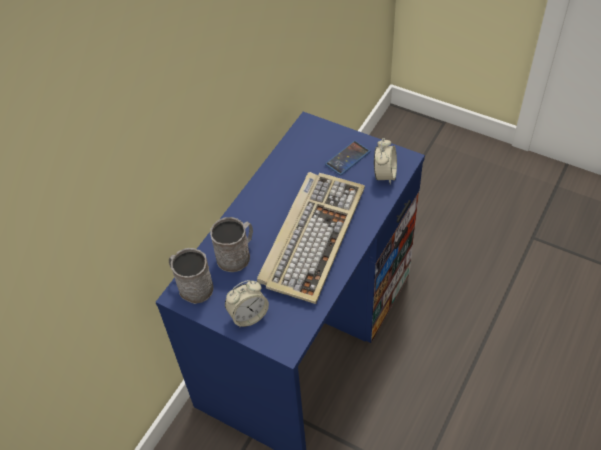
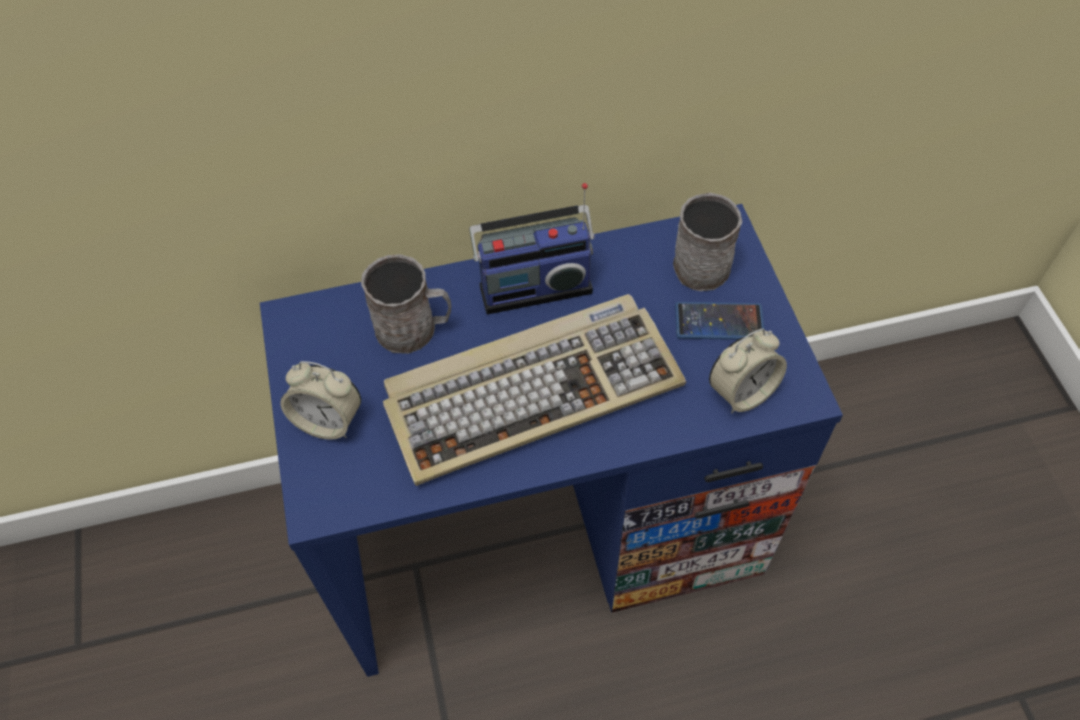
camera: 45 degrees right, 5 degrees up
(192, 286) = (317, 321): grey mug -> grey mug (699, 260)
(263, 201) = (534, 285): none -> radio

